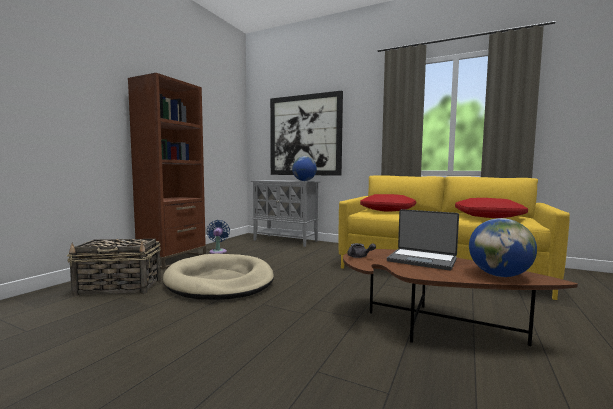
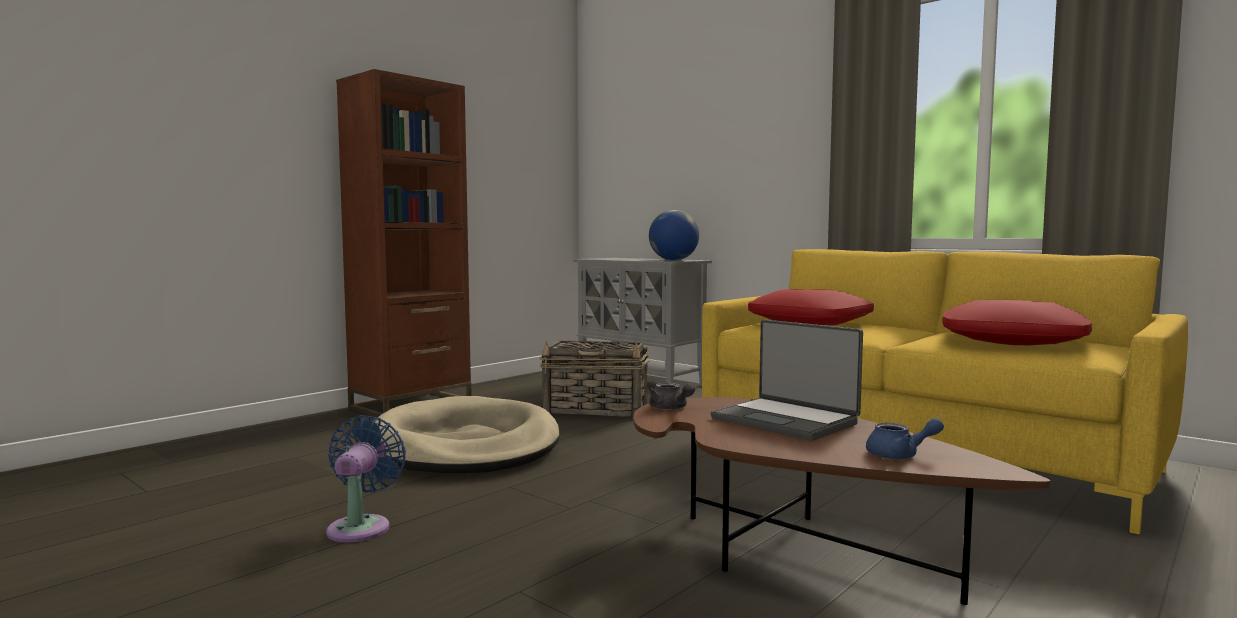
camera: 15 degrees right, 0 degrees up
(120, 287) = (302, 443): basket -> basket (597, 410)
(218, 251) = (498, 395): blue fan -> blue fan (361, 527)
(305, 135) = (683, 166): picture -> none
(499, 275) = (900, 455): globe -> blue teapot

